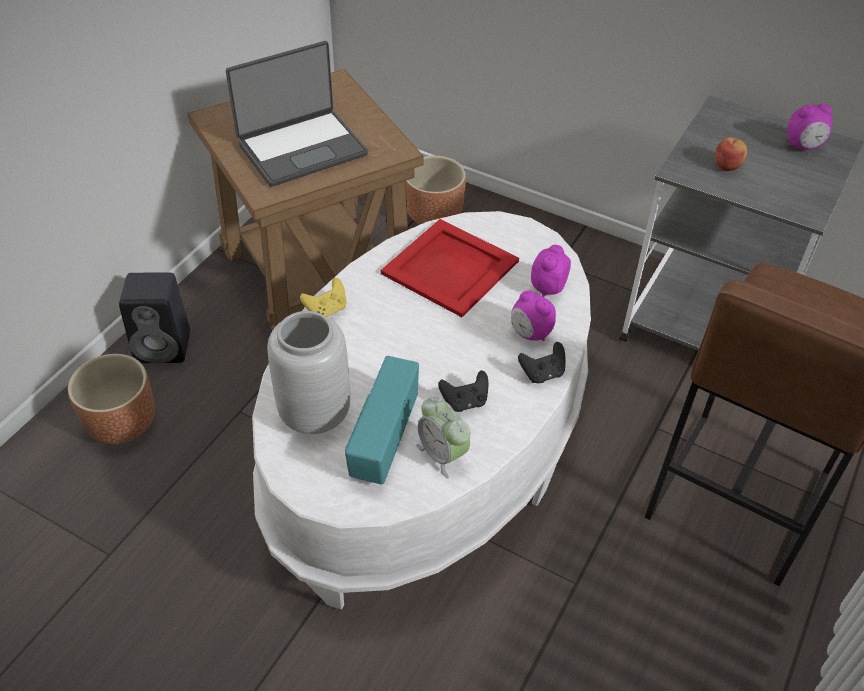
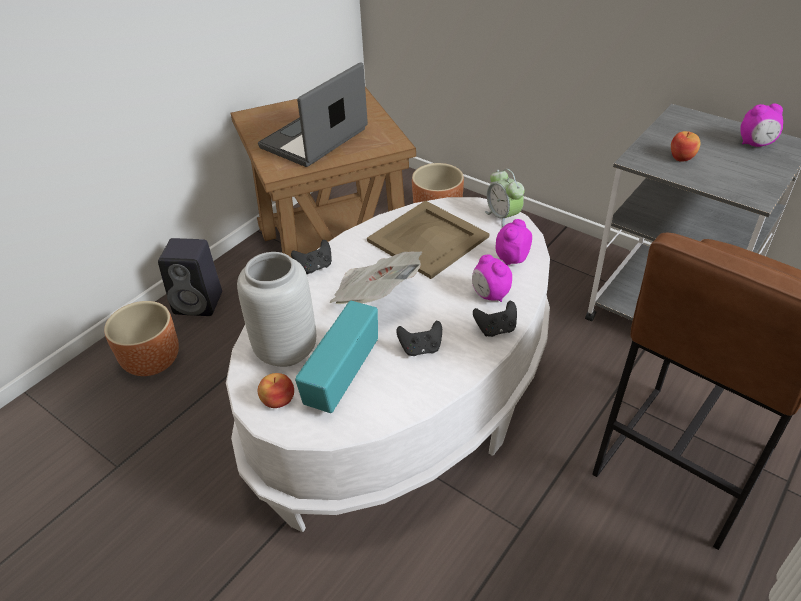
camera: 10 degrees right, 5 degrees down
(301, 148) = (315, 139): laptop -> laptop turned 150 degrees clockwise
(318, 473) = (278, 400): none -> apple
(326, 310) = (315, 267): yellow game controller -> black game controller
(404, 342) = (376, 296): none -> newspaper
(442, 454) = (392, 392): alarm clock -> alarm clock (503, 217)
(451, 267) = (429, 239): red tray -> beige tray

